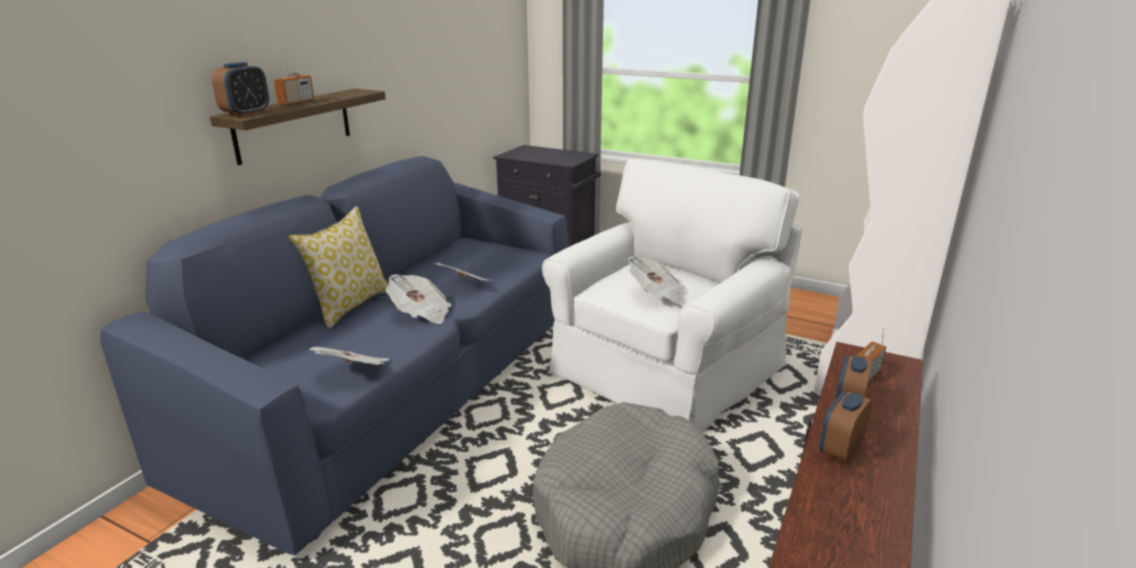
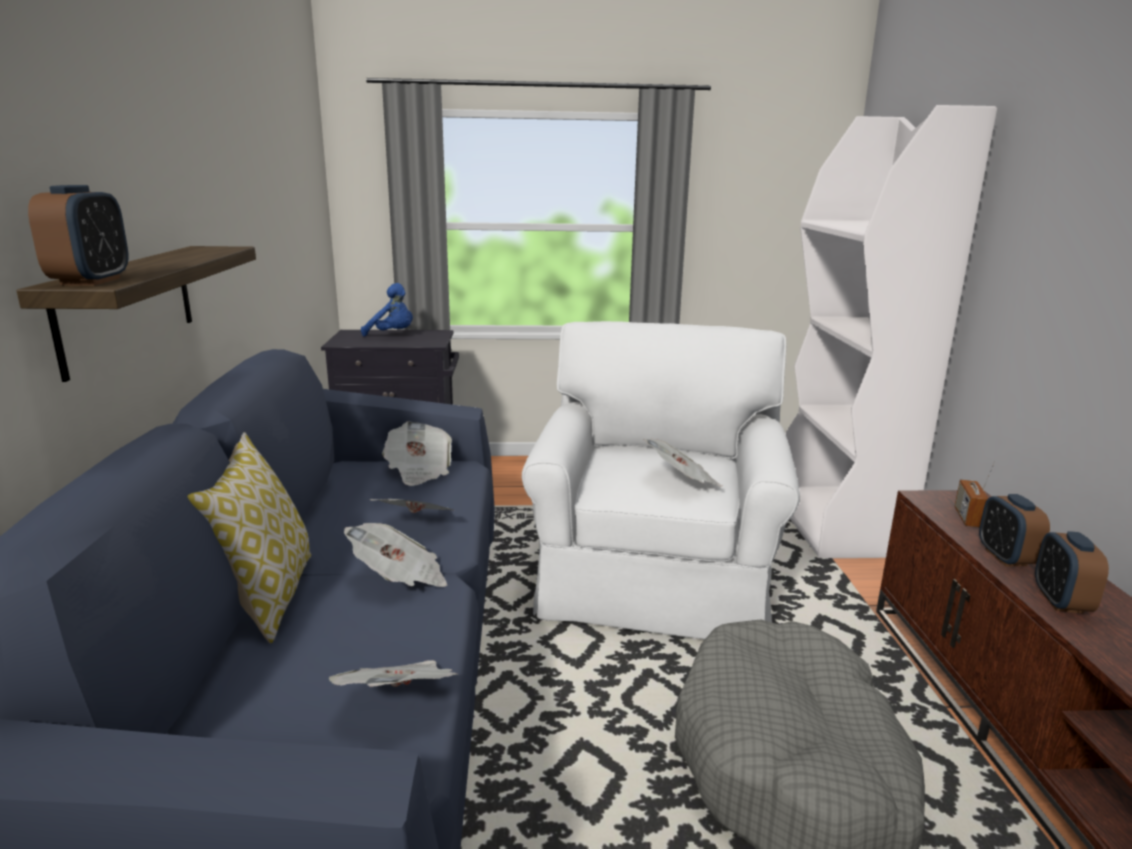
camera: 30 degrees left, 5 degrees down
(296, 102) = (145, 264): radio -> none
(504, 253) = (418, 471): none -> newspaper
(550, 153) = (392, 335): none -> blue plush toy

